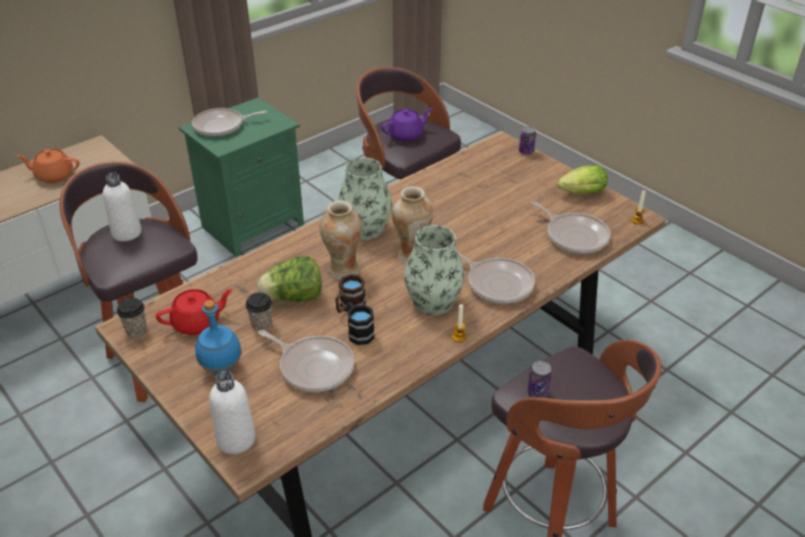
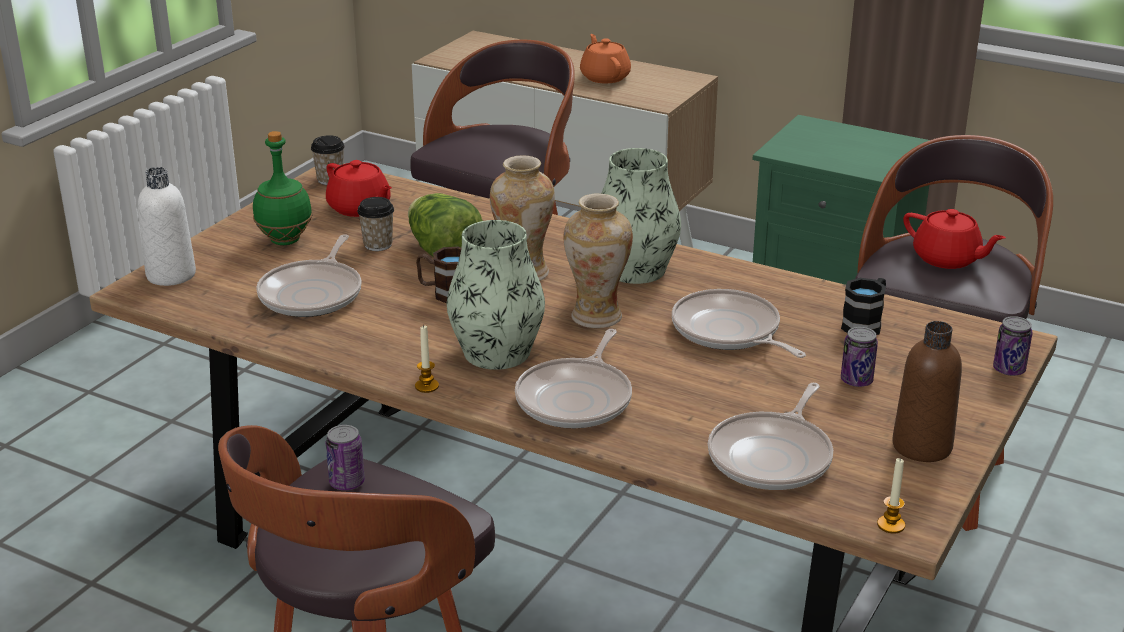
camera: 70 degrees right, 10 degrees down
(127, 233) = (514, 136): white bottle -> none
(221, 126) = (830, 138): frying pan -> frying pan (729, 332)
(221, 369) = (284, 240): blue bottle -> green bottle
(358, 332) = (396, 309): black mug -> black mug (865, 324)
(406, 135) = (947, 259): purple teapot -> red teapot
(517, 193) = (856, 381): none -> can
(579, 194) = (922, 446): lettuce -> brown bottle

